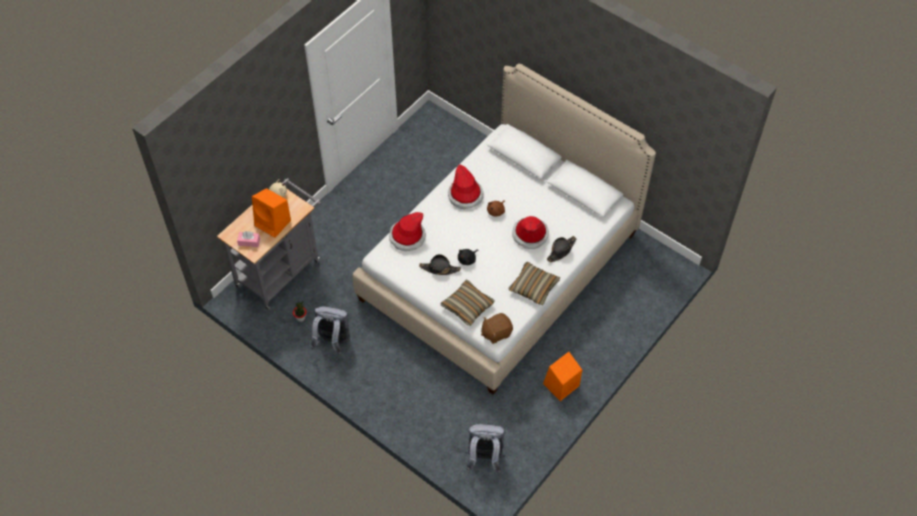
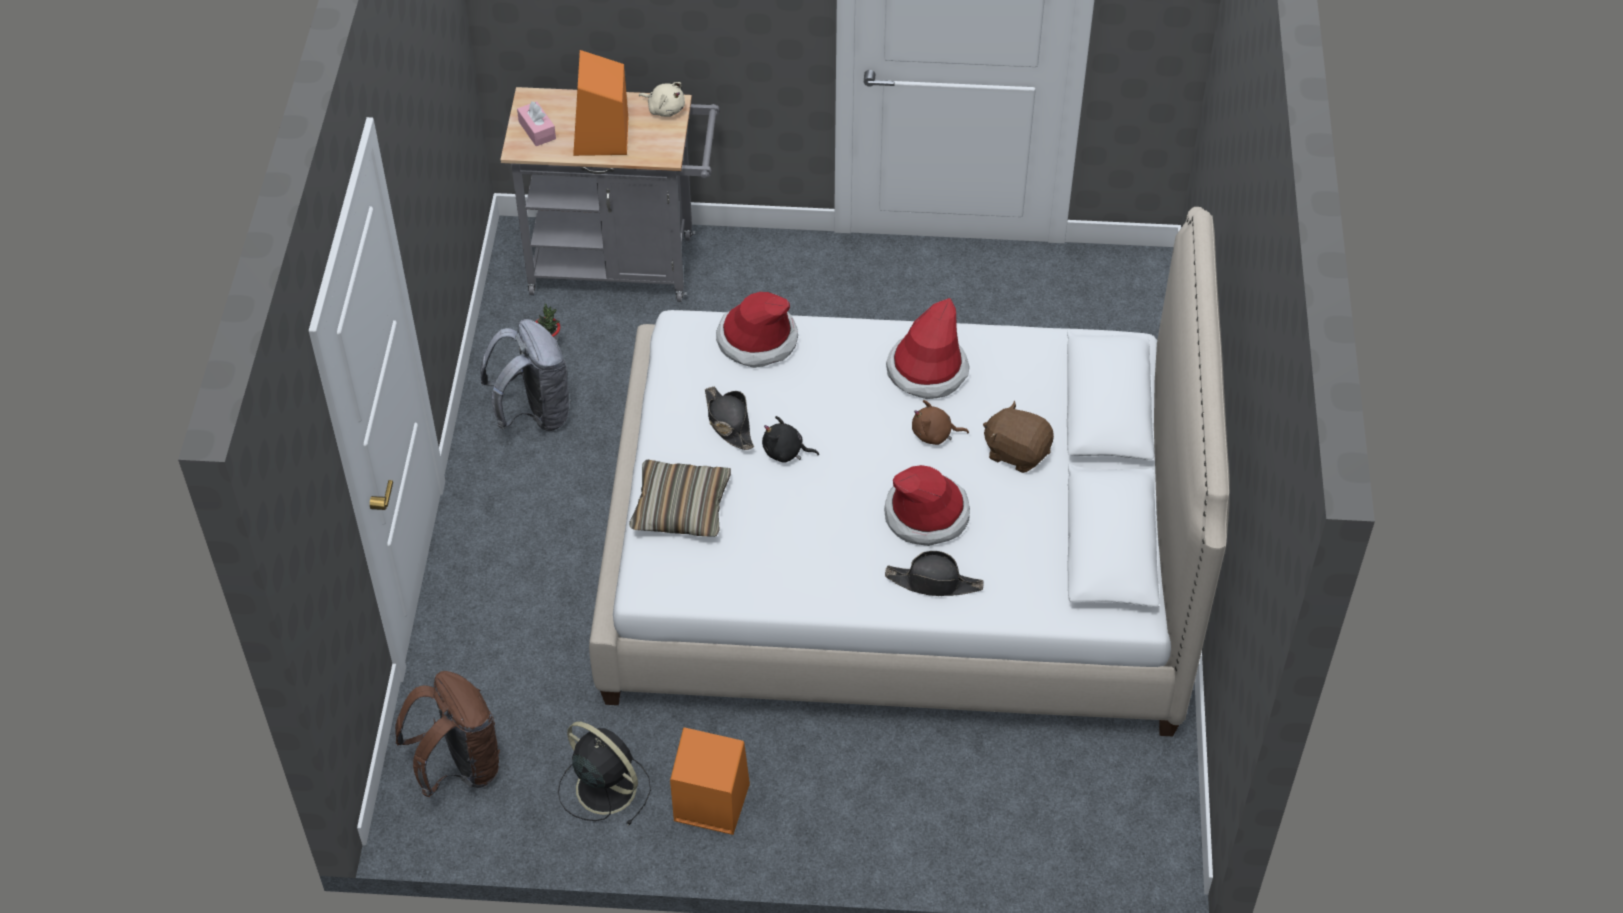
camera: 55 degrees right, 5 degrees down
(484, 458) = (459, 767): grey backpack -> brown backpack
(496, 333) = (657, 582): brown plush toy -> brown plush toy (1017, 452)
(529, 415) = (604, 786): none -> black fan
(533, 287) = (809, 584): pillow -> none

